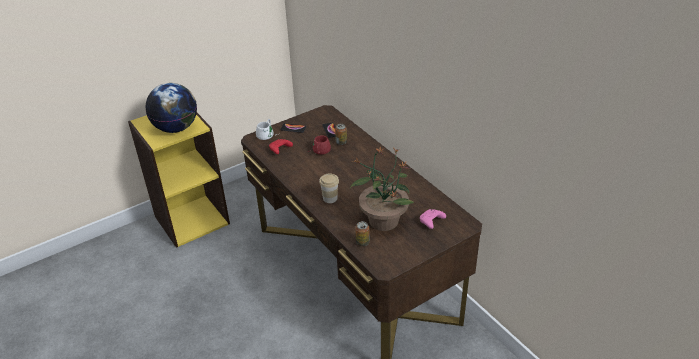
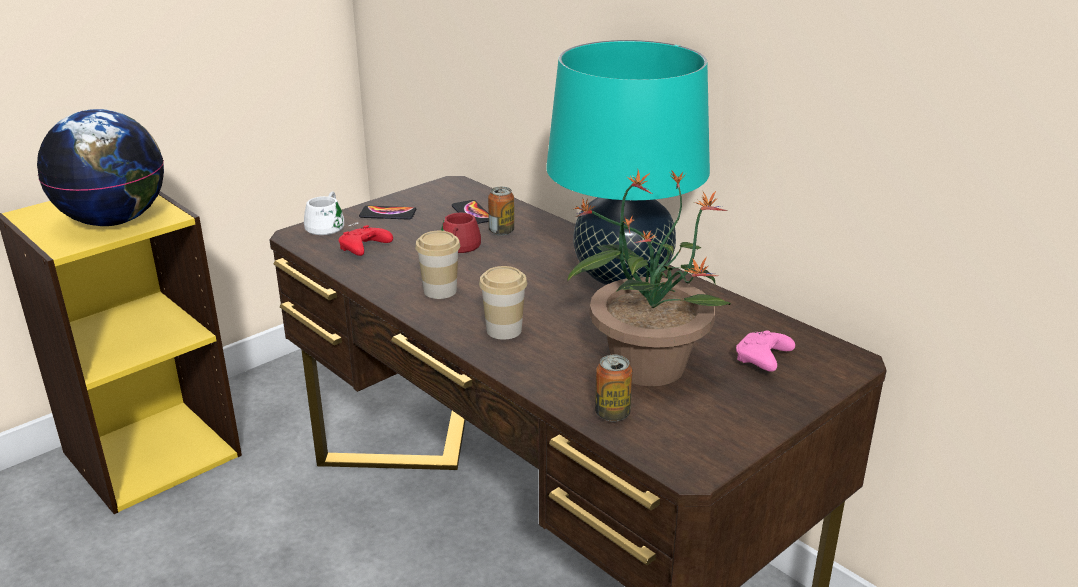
camera: 10 degrees left, 10 degrees down
(308, 175) = (440, 291): none -> cup
(387, 173) = (622, 277): none -> turquoise table lamp

